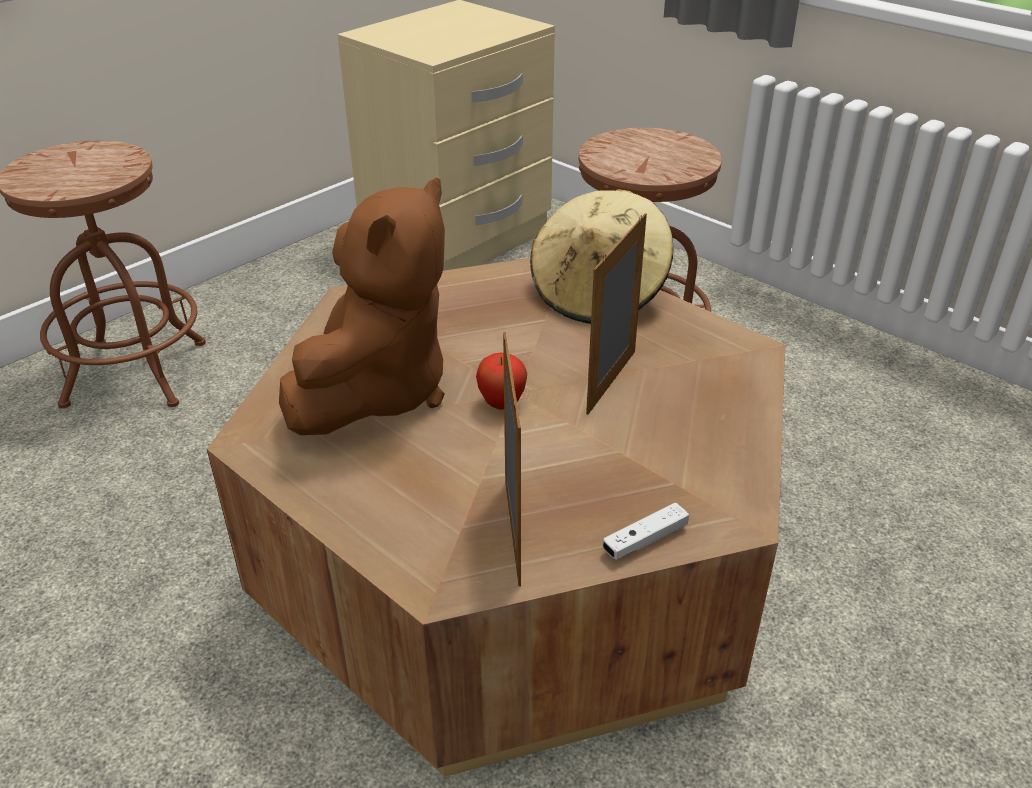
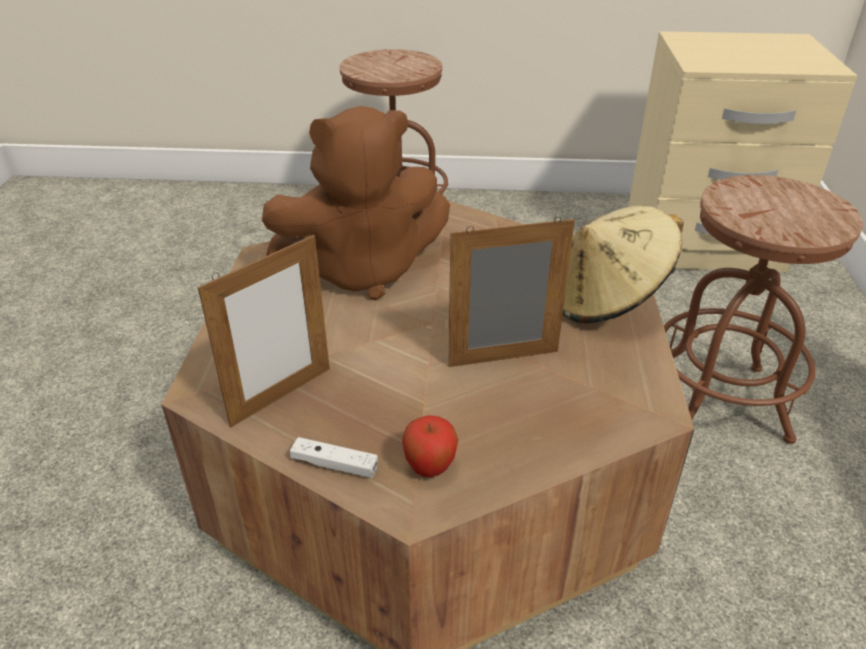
camera: 50 degrees right, 0 degrees up
(502, 404) = (412, 324): apple -> apple (430, 468)

